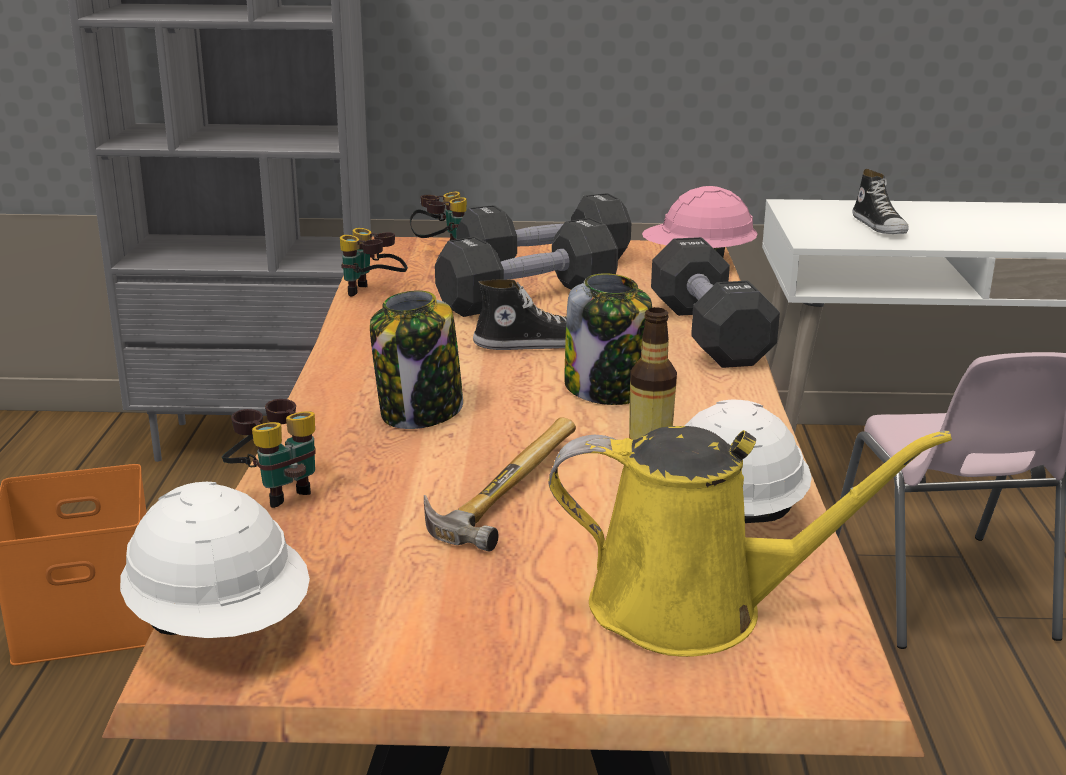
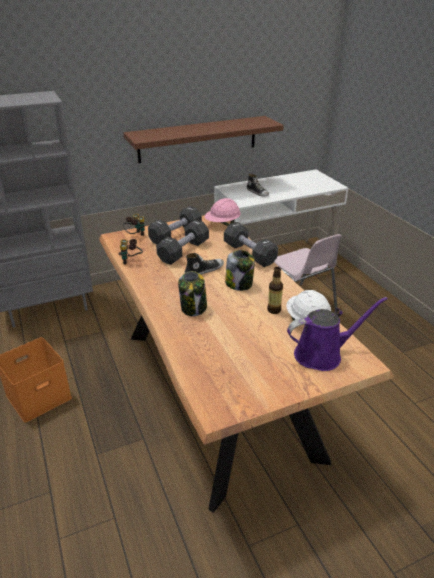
camera: 25 degrees left, 10 degrees up
(221, 626) = (210, 401): white hard hat -> none
(276, 491) = (179, 350): binoculars -> none
(499, 489) = (241, 330): hammer -> none
(694, 609) = (322, 354): yellow watering can -> purple watering can
(734, 58) = (198, 139): none -> brown shelf

